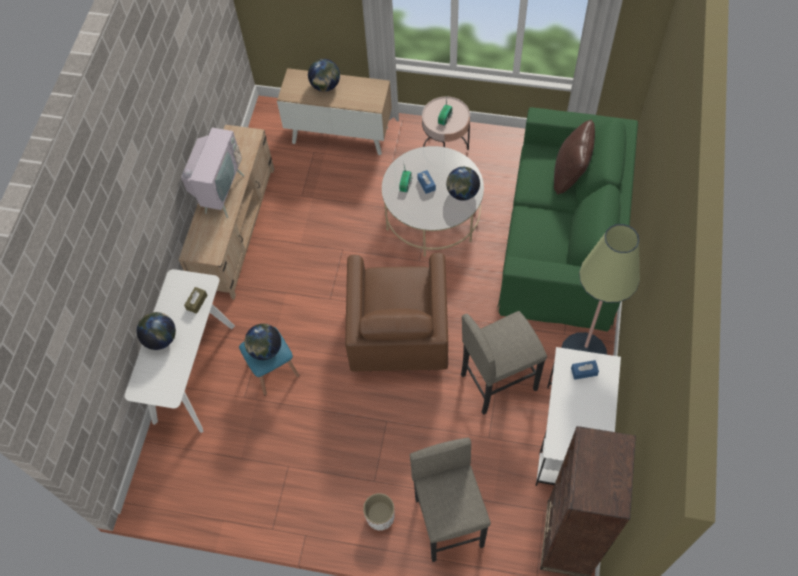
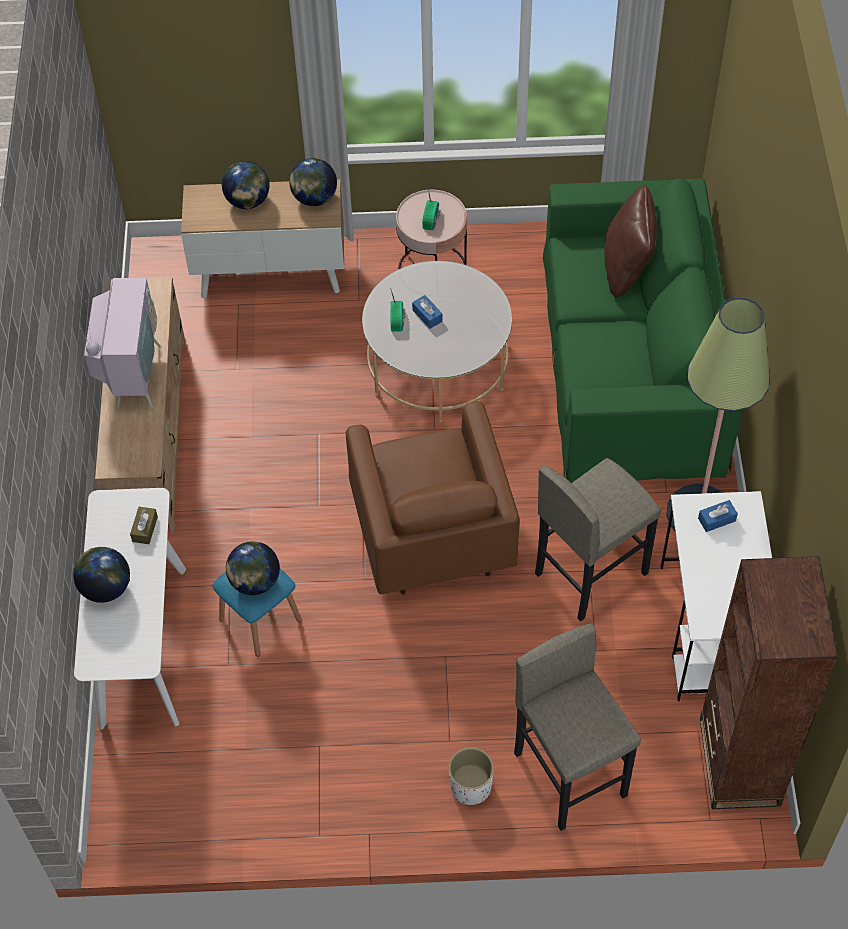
camera: 15 degrees left, 5 degrees down
(462, 193) = (482, 319): globe -> globe (314, 198)

